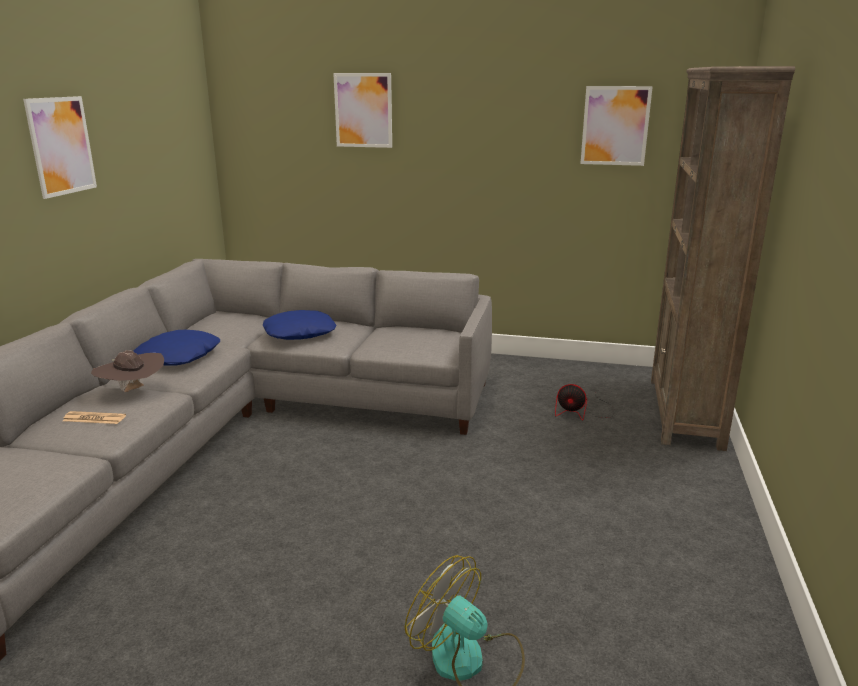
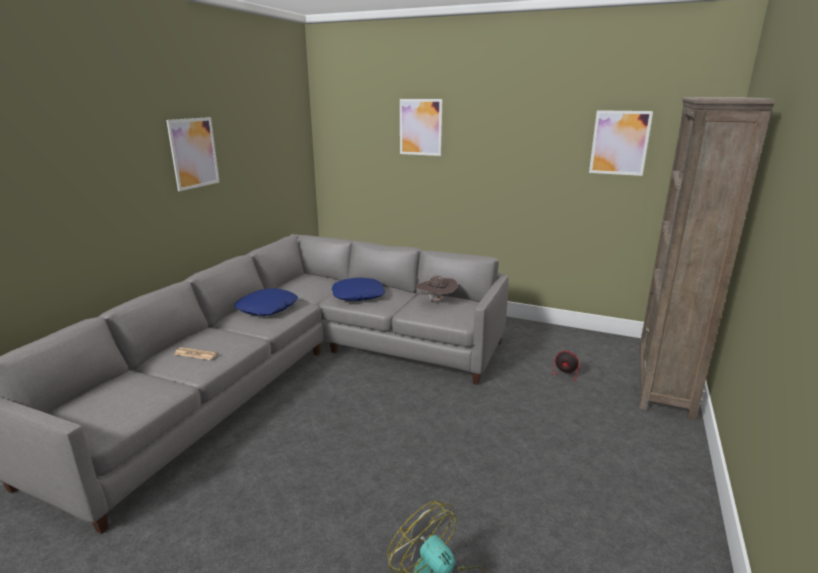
camera: 10 degrees right, 0 degrees up
(133, 391) = (228, 334): brown hat -> brown hat (436, 301)

